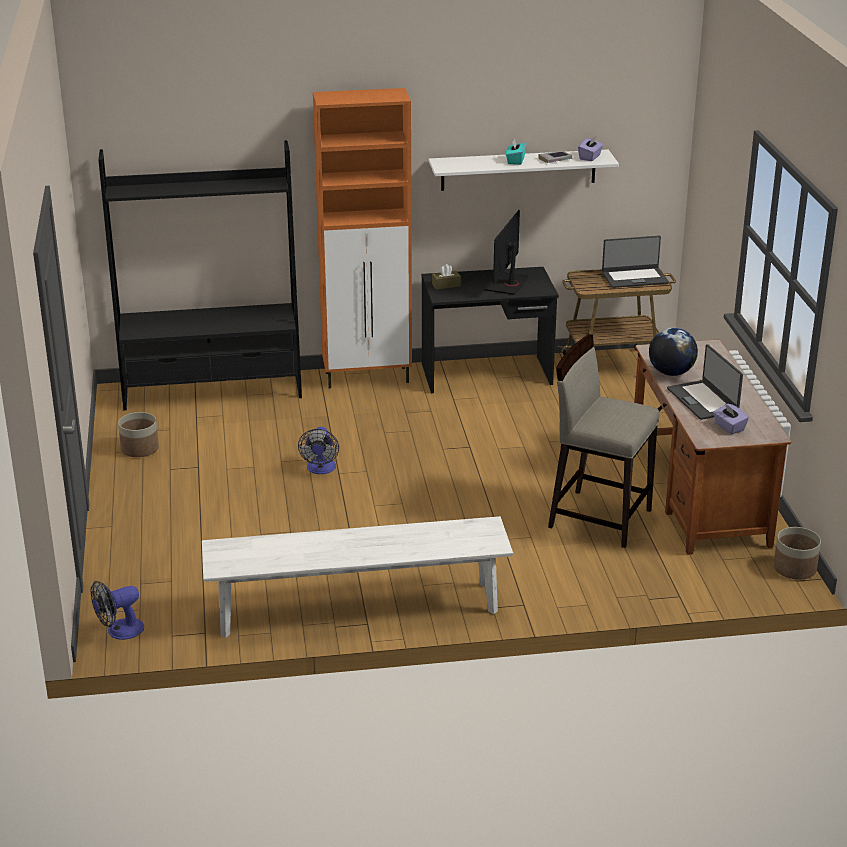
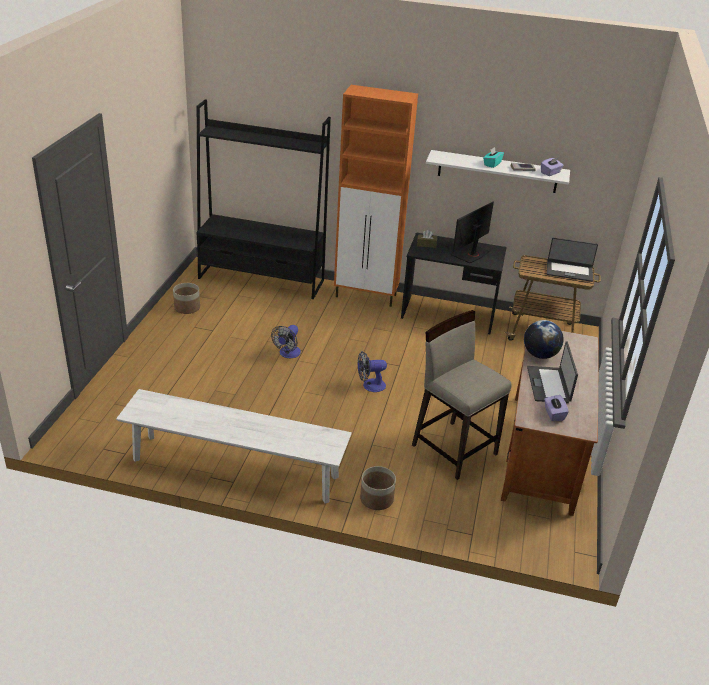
camera: 20 degrees right, 5 degrees up
(119, 631) = (75, 434): fan -> fan (370, 385)
(794, 568) = (579, 540): planter -> planter (376, 498)

